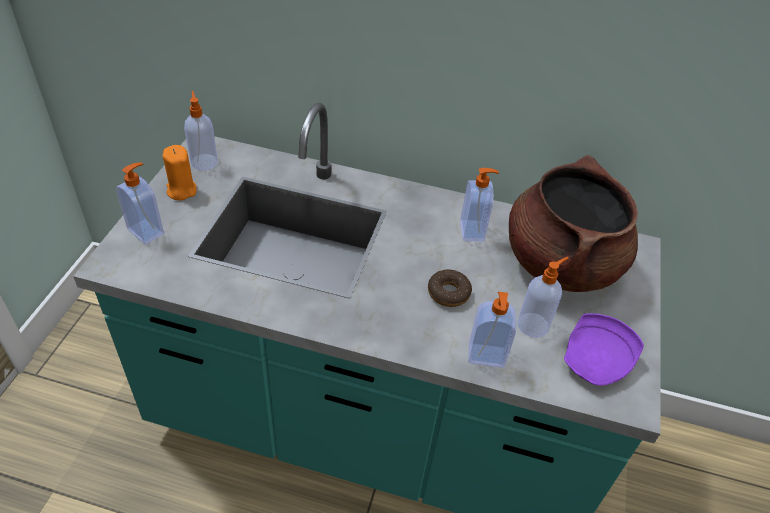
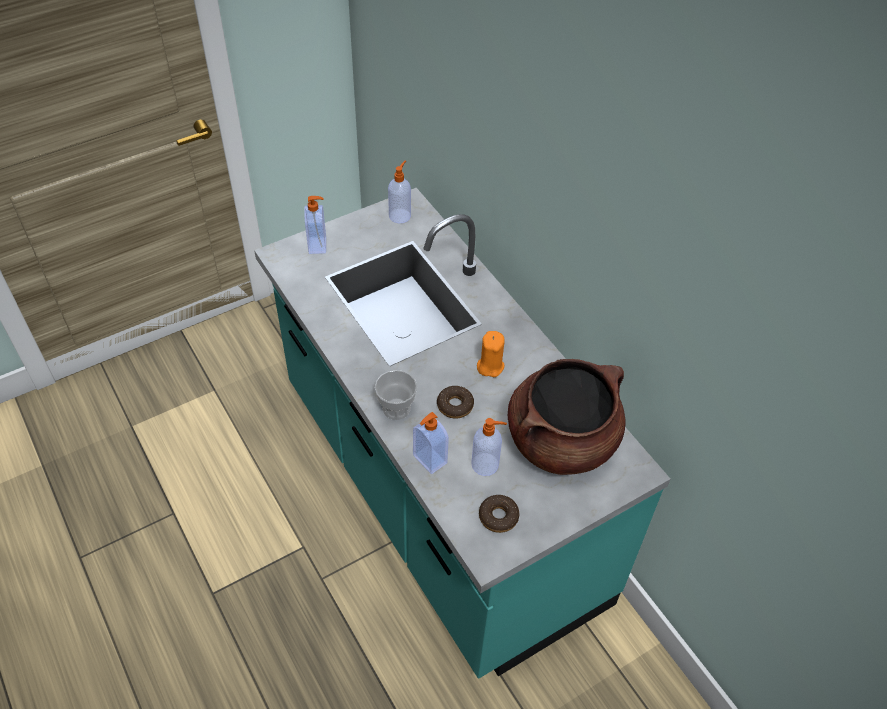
camera: 45 degrees right, 5 degrees up
(181, 190) = (365, 229): orange candle -> orange candle (490, 366)
(402, 331) = (396, 408): none -> cup
(473, 231) = (525, 377): soap dispenser -> none
(597, 361) = (498, 517): purple plate -> donut

